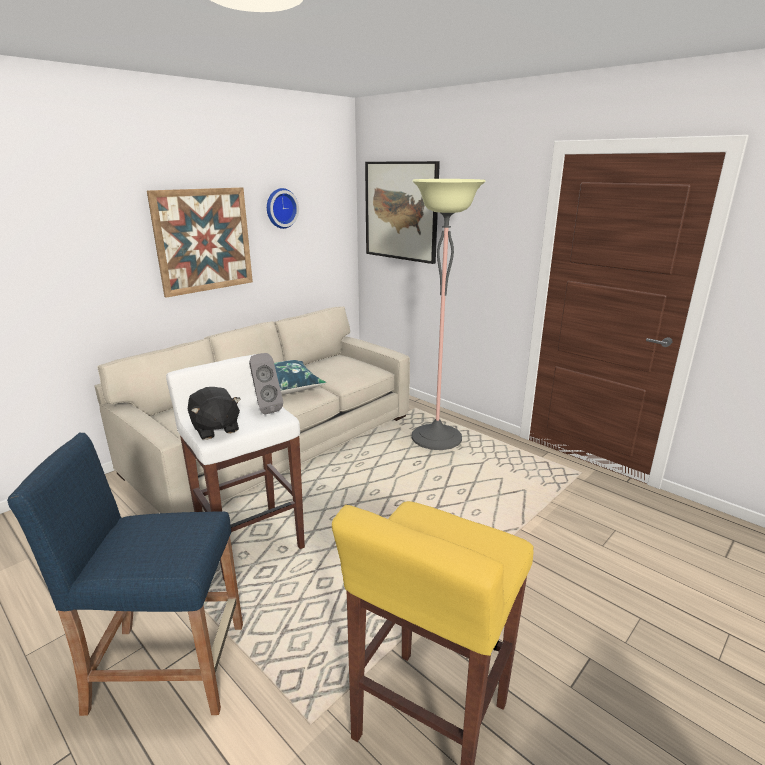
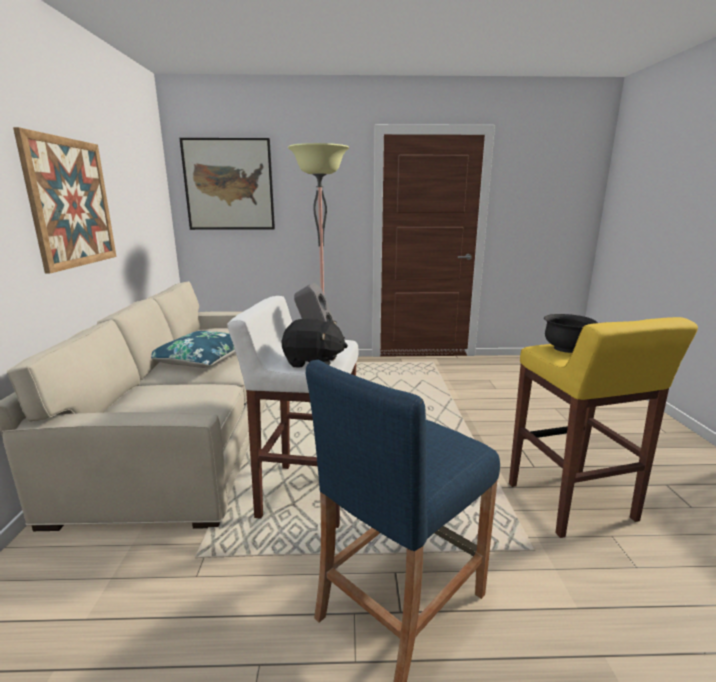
camera: 45 degrees left, 5 degrees down
(280, 208) = (123, 175): wall clock -> none
(434, 527) = (566, 349): none -> black bowl

